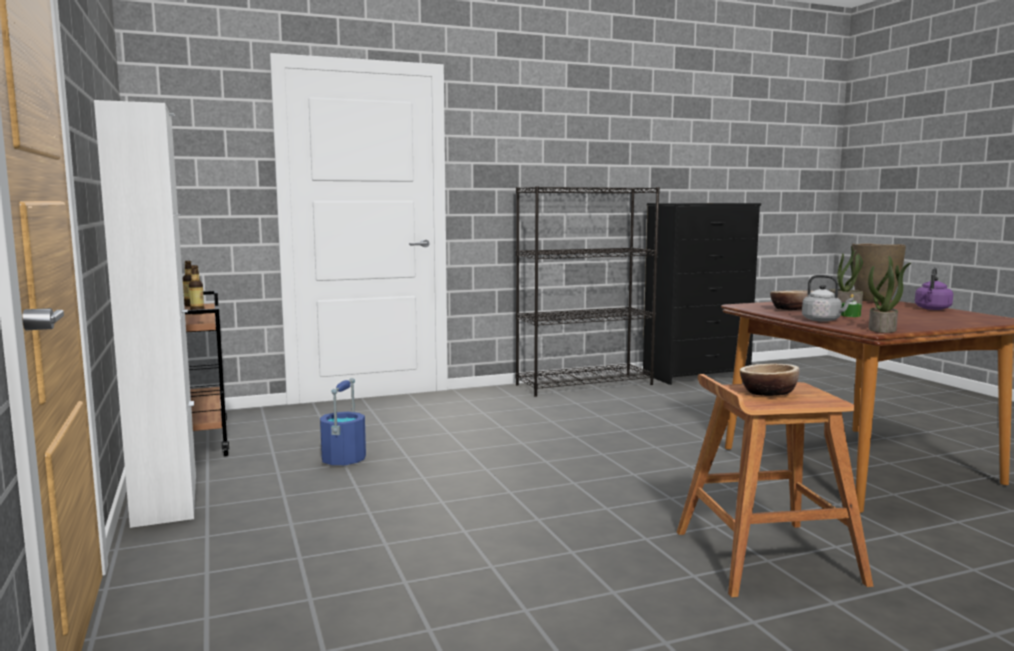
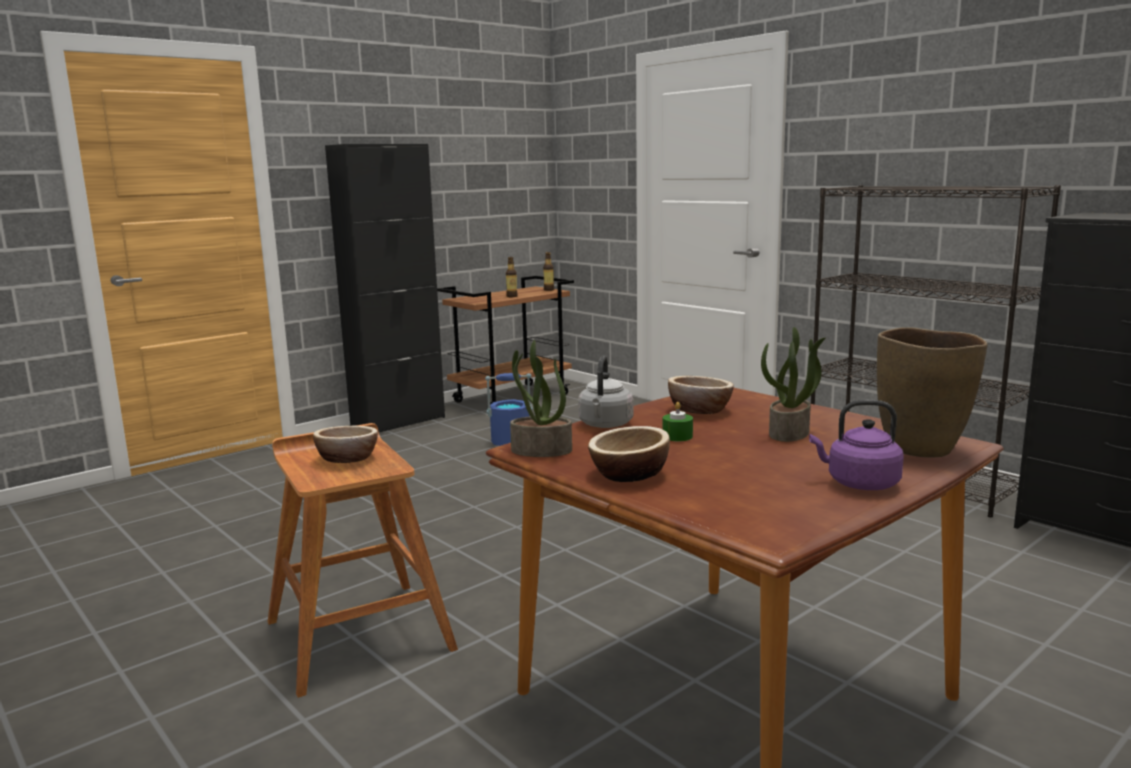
camera: 70 degrees right, 5 degrees up
(165, 500) = (398, 422): white cabinet -> black cabinet
(927, 324) = (629, 474): none -> bowl

